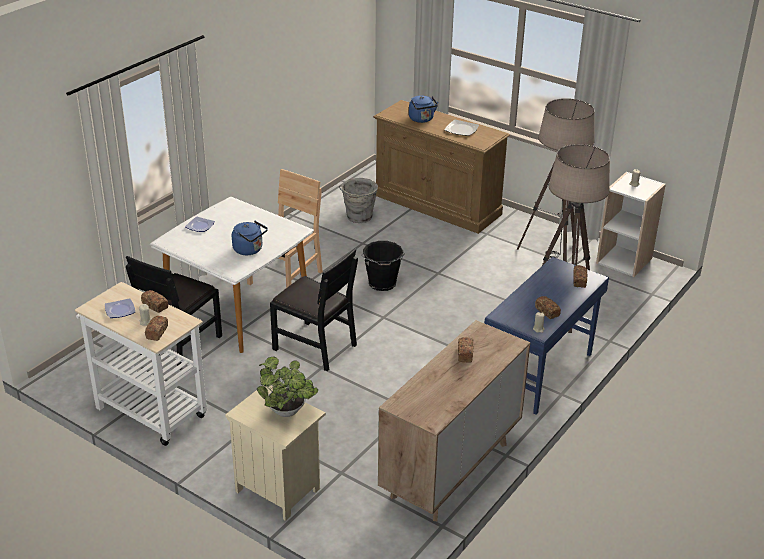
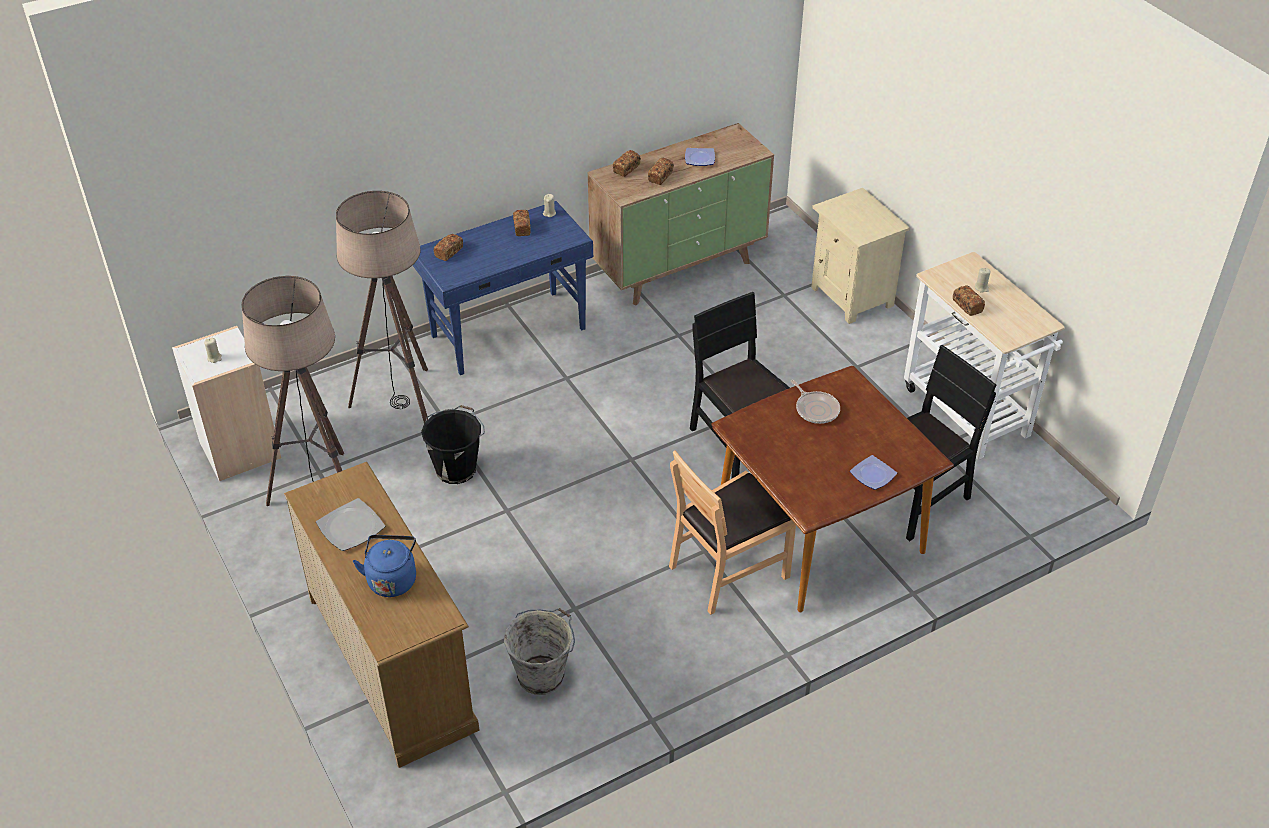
camera: 155 degrees left, 10 degrees up
(119, 310) = (1010, 311): plate -> plate (700, 159)
(157, 332) = (970, 272): bread -> bread (626, 169)
(238, 309) = (818, 532): white dining table -> brown dining table
(250, 250) = (816, 409): blue kettle -> frying pan
(288, 412) = (847, 213): potted plant -> none
(382, 284) = (597, 515): black bucket -> black bucket (457, 468)

